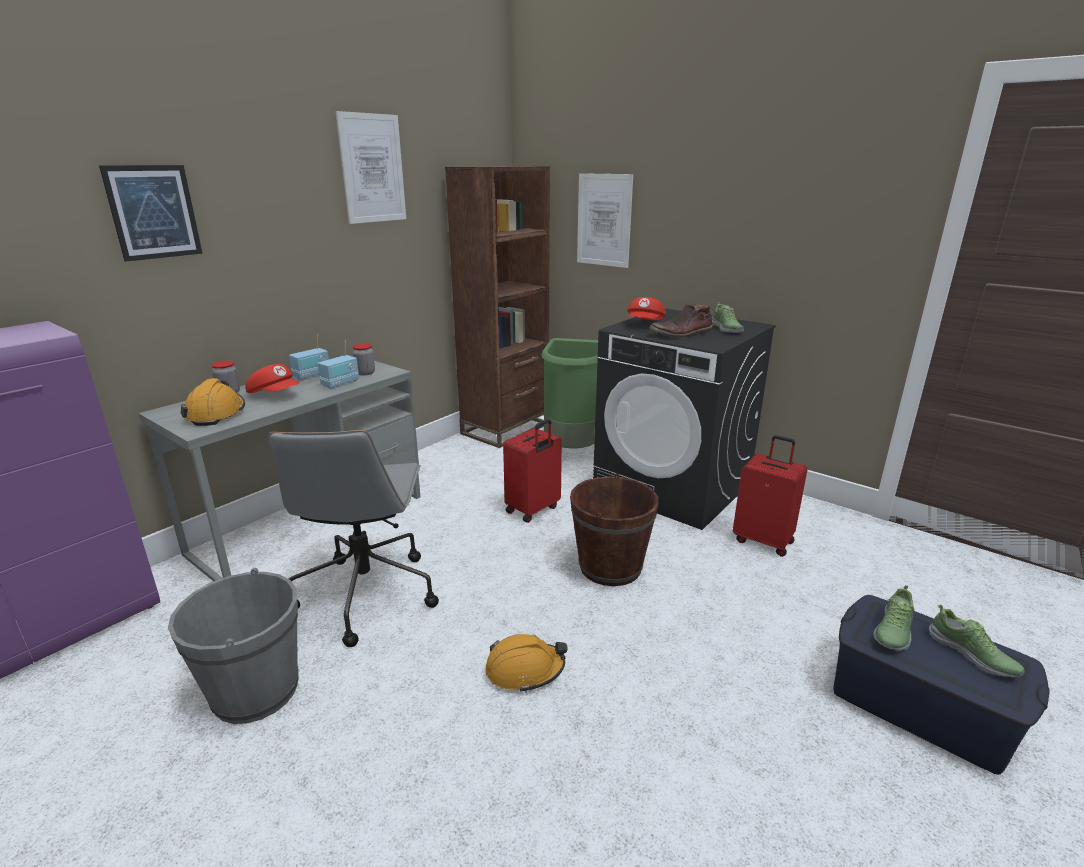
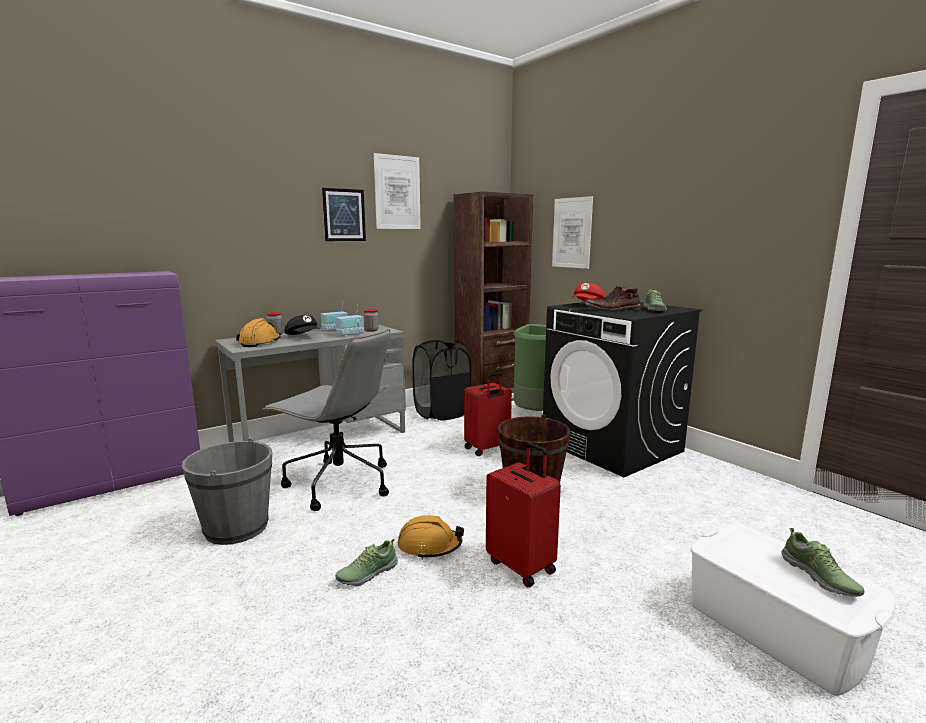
camera: 15 degrees right, 10 degrees down
(153, 212) = (243, 210): picture -> picture (344, 215)
(275, 394) = (303, 336): red cap -> black cap
(366, 593) = (338, 483): grey office chair -> grey office chair turned 75 degrees counterclockwise
(455, 460) = (442, 413): none -> black laundry basket
(763, 540) = (677, 491): red suitcase -> red suitcase (522, 565)
(892, 631) = (746, 549): shoe -> shoe (367, 573)
(920, 706) = (775, 630): blue storage box -> white storage box

